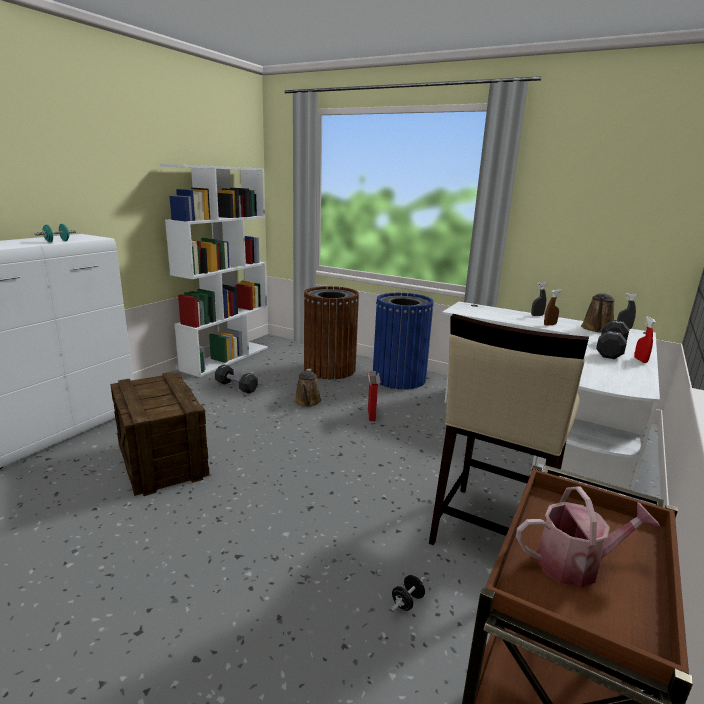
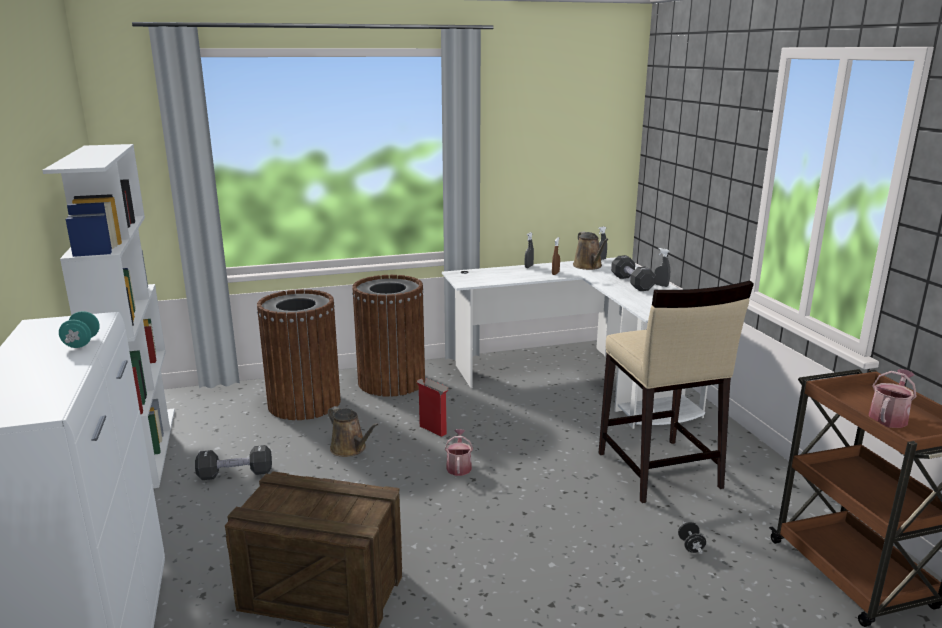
camera: 45 degrees left, 0 degrees up
(346, 442) = (459, 466): none -> watering can
(399, 378) = (391, 381): blue trash can -> brown trash can
(640, 360) = (661, 285): red spray bottle -> grey spray bottle

